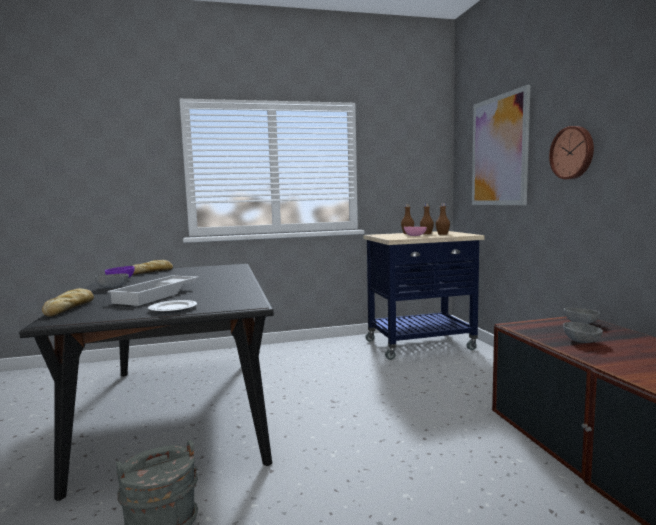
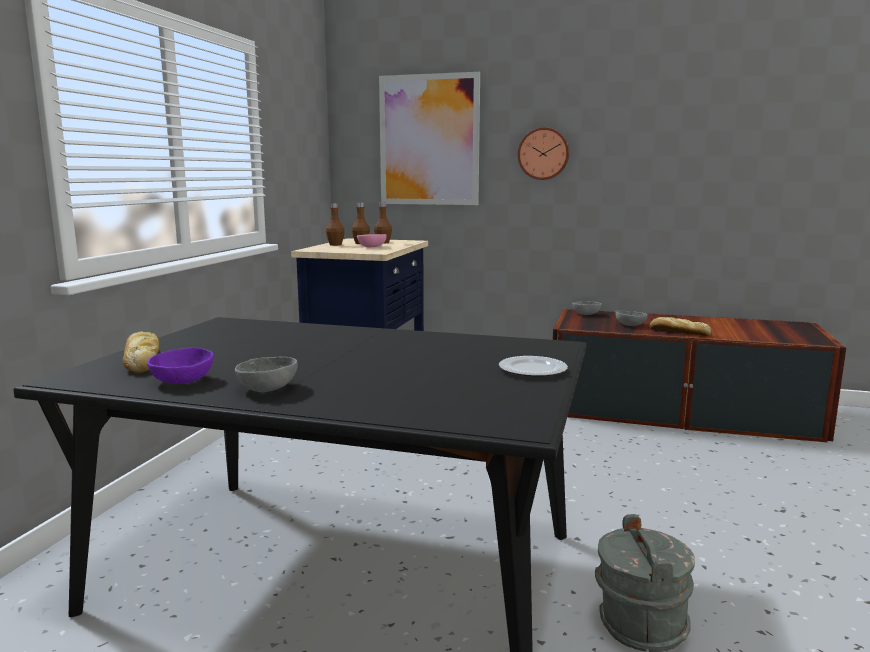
camera: 60 degrees left, 5 degrees up
(70, 308) = (426, 416): bread -> bread (678, 332)
(157, 295) = (413, 370): white tray -> none

